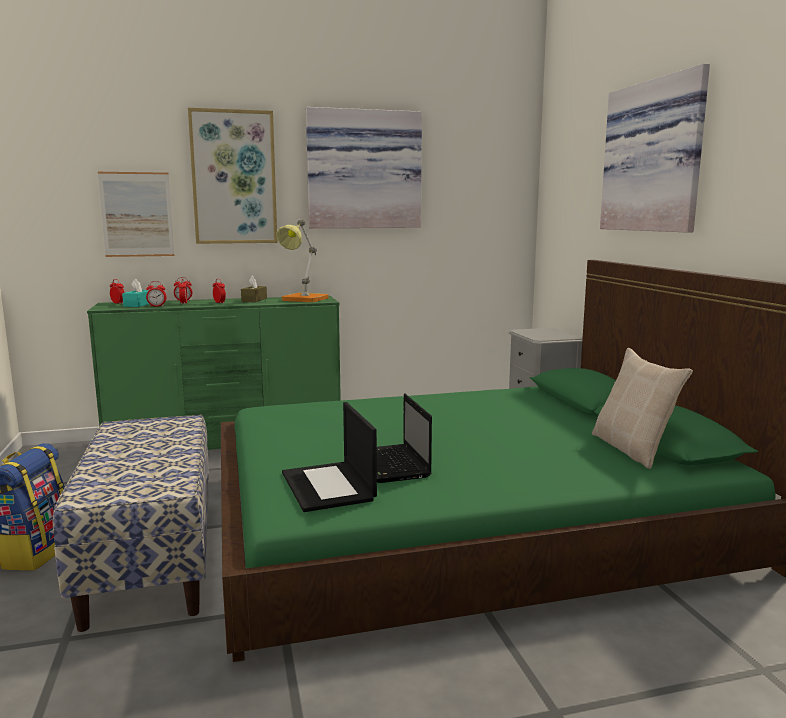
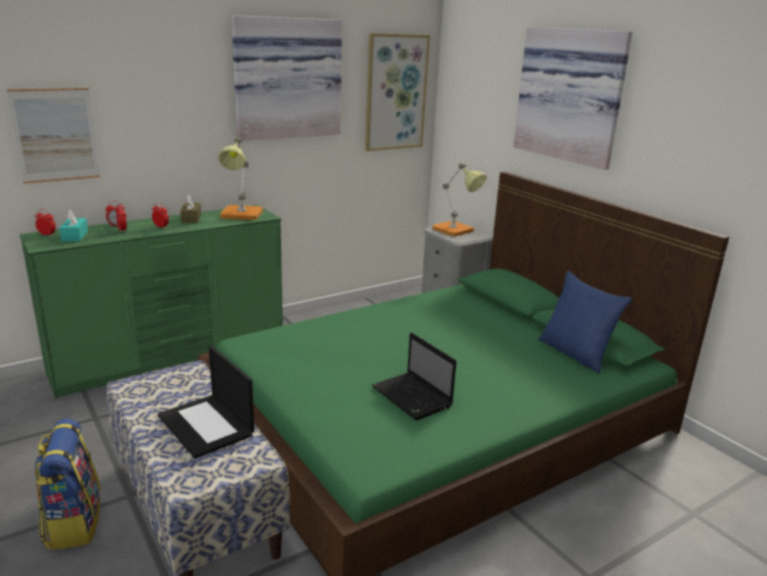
camera: 20 degrees left, 10 degrees up
(157, 306) = (100, 238): alarm clock -> none
(234, 178) = (159, 91): picture -> picture (395, 92)
(329, 486) = (381, 431): laptop -> laptop (207, 425)
(546, 332) = (457, 231): none -> table lamp
(633, 450) = (576, 353): beige pillow -> blue pillow

